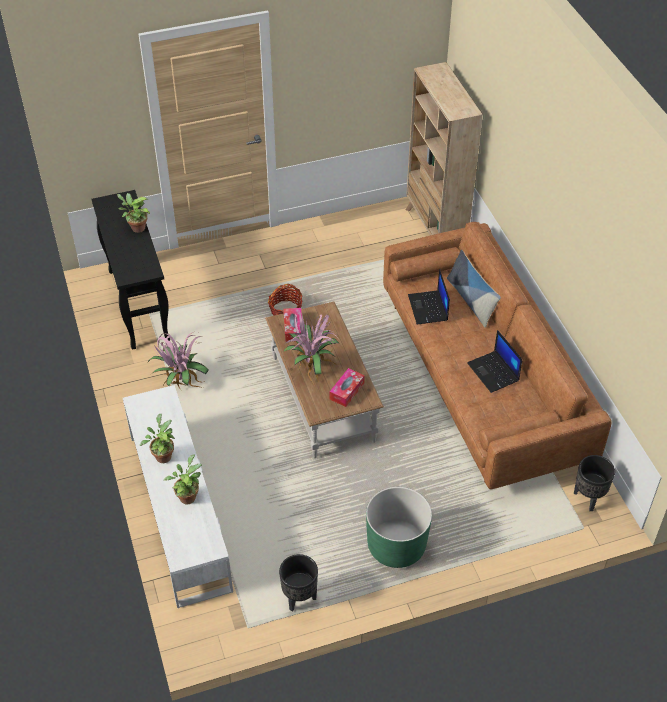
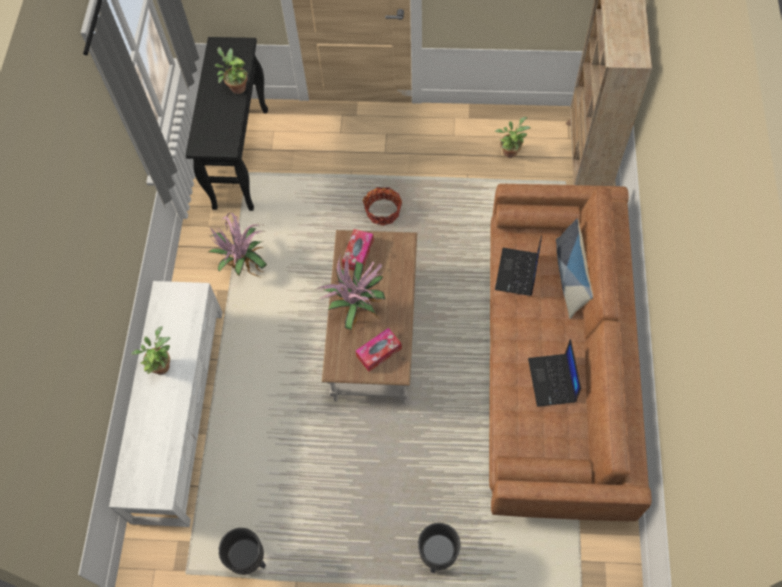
camera: 25 degrees right, 15 degrees up
(187, 496) = (164, 422): potted plant -> potted plant (510, 150)
(396, 546) = (372, 537): green planter -> none
(588, 498) = (603, 559): black planter -> black planter (437, 556)

